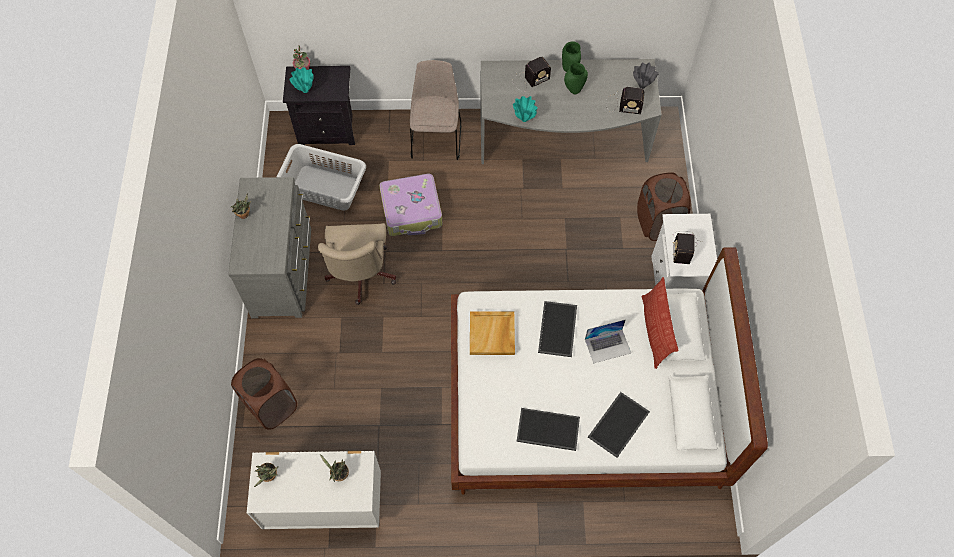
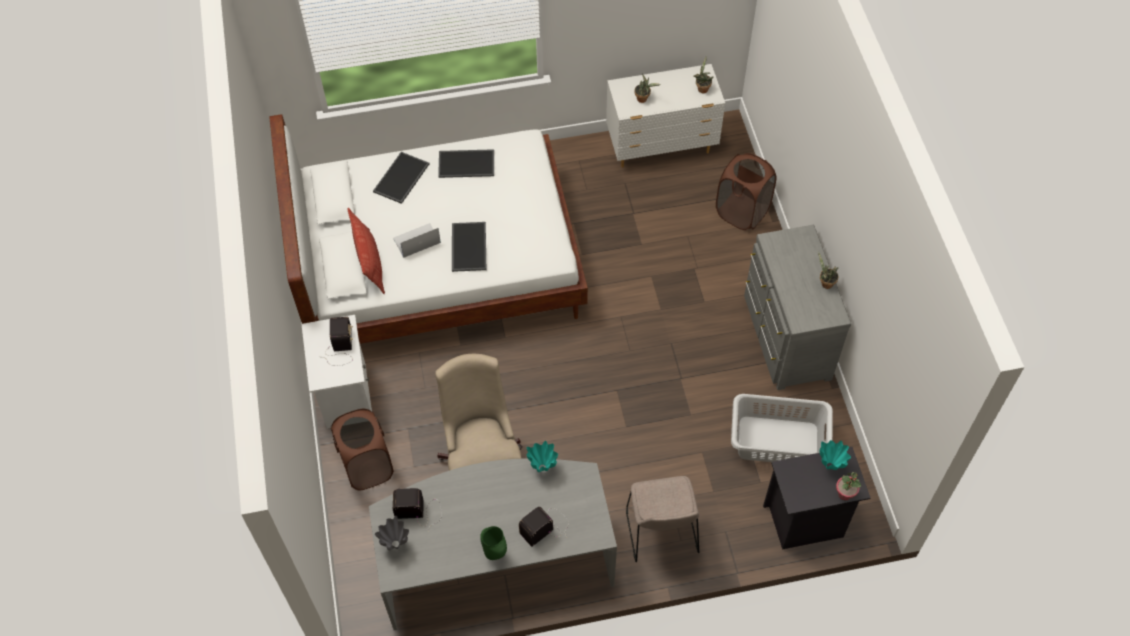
camera: 170 degrees right, 5 degrees down
(360, 277) = (699, 345): beige office chair -> beige office chair (482, 458)
(412, 210) = (664, 431): suitcase -> none
(492, 334) = (533, 231): beige tray -> none
(573, 90) = (485, 522): green vase -> none

